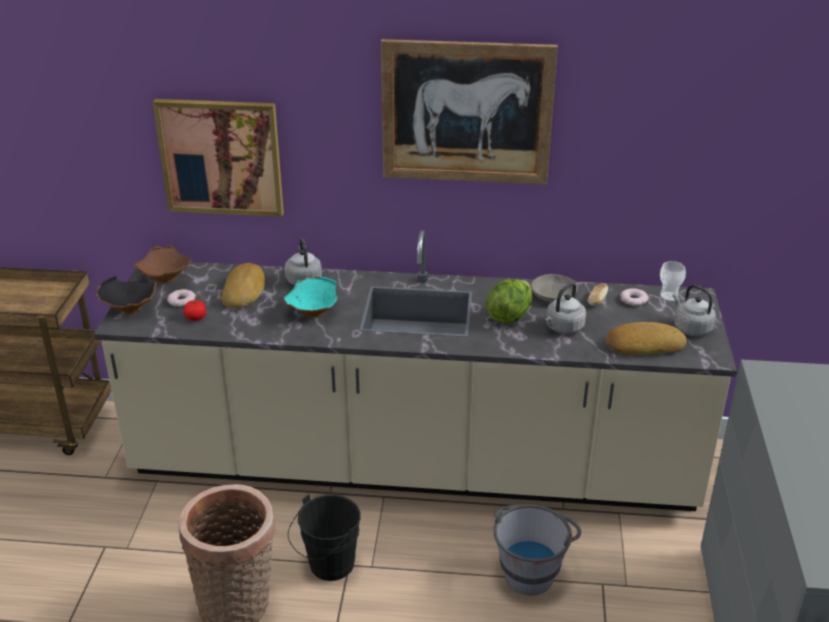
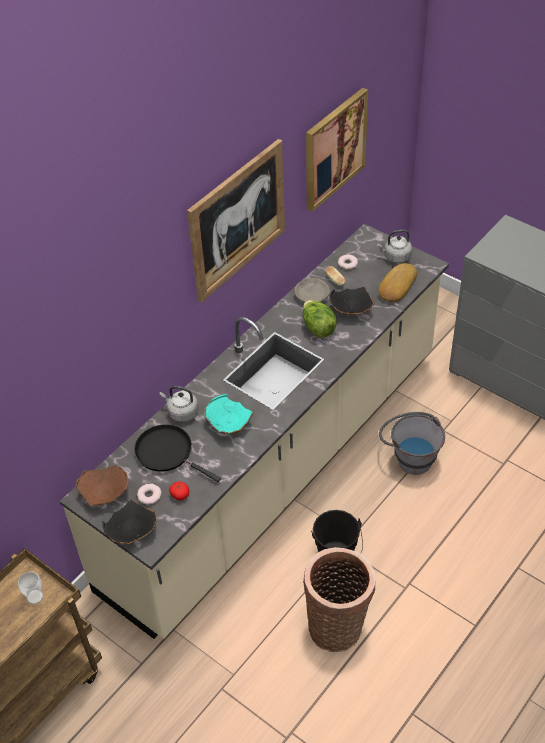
camera: 55 degrees left, 15 degrees up
(221, 157) = (98, 376): picture -> picture (334, 149)
(244, 291) = (167, 452): bread -> black frying pan
(563, 328) = (351, 311): grey kettle -> black bowl
(669, 296) = (357, 247): cup -> cup (35, 597)

